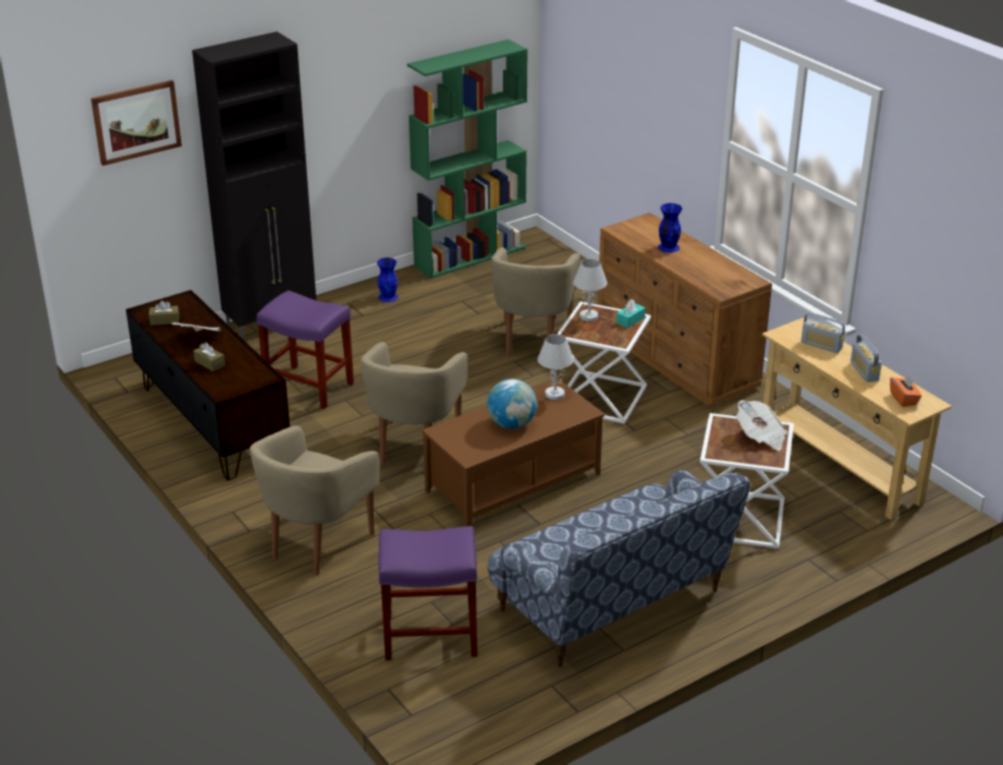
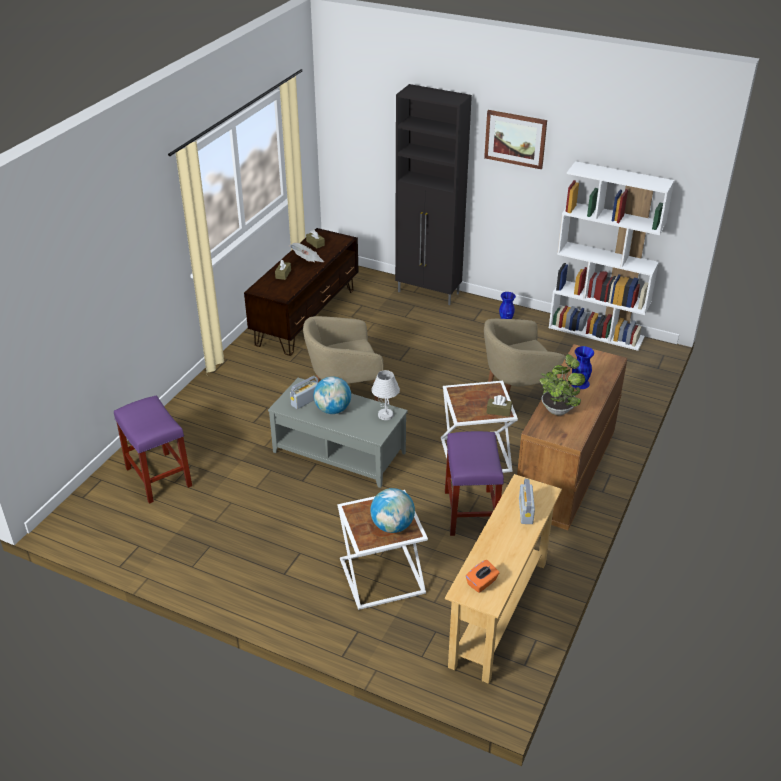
camera: 60 degrees right, 5 degrees up
(136, 122) = (370, 117): picture -> picture (515, 139)
(310, 387) = (373, 334): purple stool -> purple stool (471, 513)
(317, 544) = (217, 400): beige armchair -> none
(470, 256) = (596, 332): green bookcase -> white bookcase
(514, 483) = (338, 453): brown coffee table -> grey coffee table
(588, 316) = (484, 391): white table lamp -> none
(612, 603) = (238, 544): sofa -> none
(630, 320) = (498, 411): turquoise tissue box -> brown tissue box
(698, 271) = (558, 408): none -> potted plant
(761, 437) = (392, 526): newspaper -> globe
(864, 371) = (506, 547): radio -> radio (305, 401)

